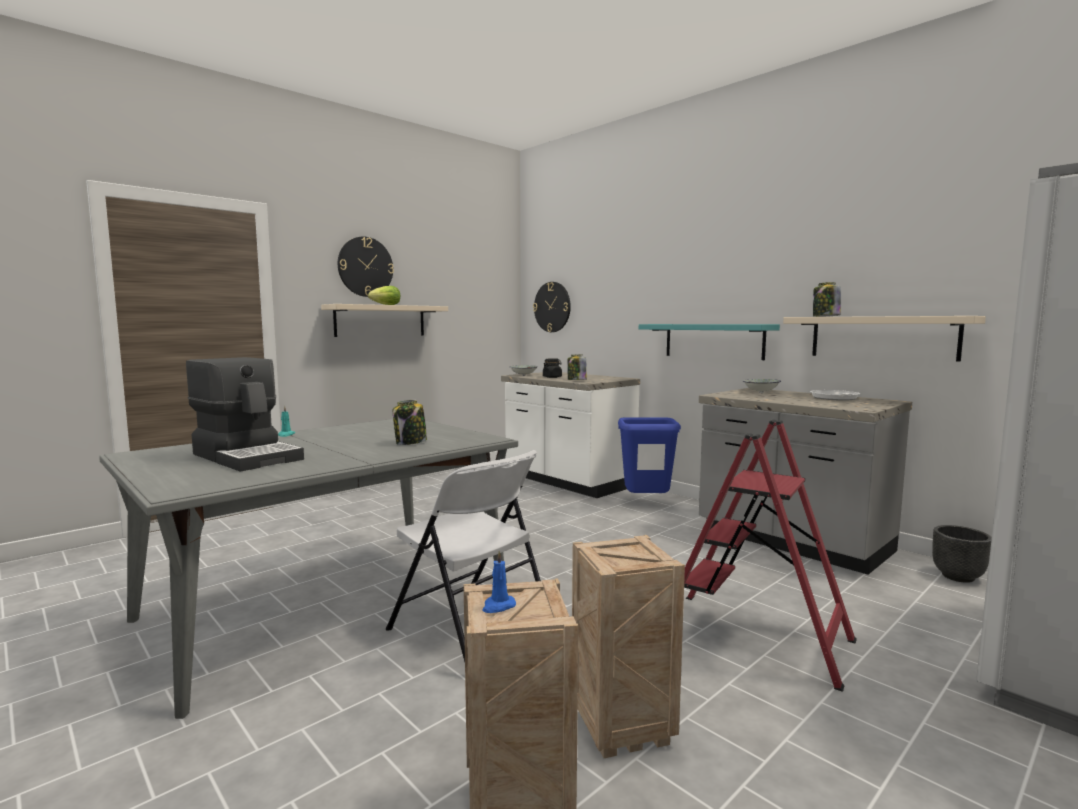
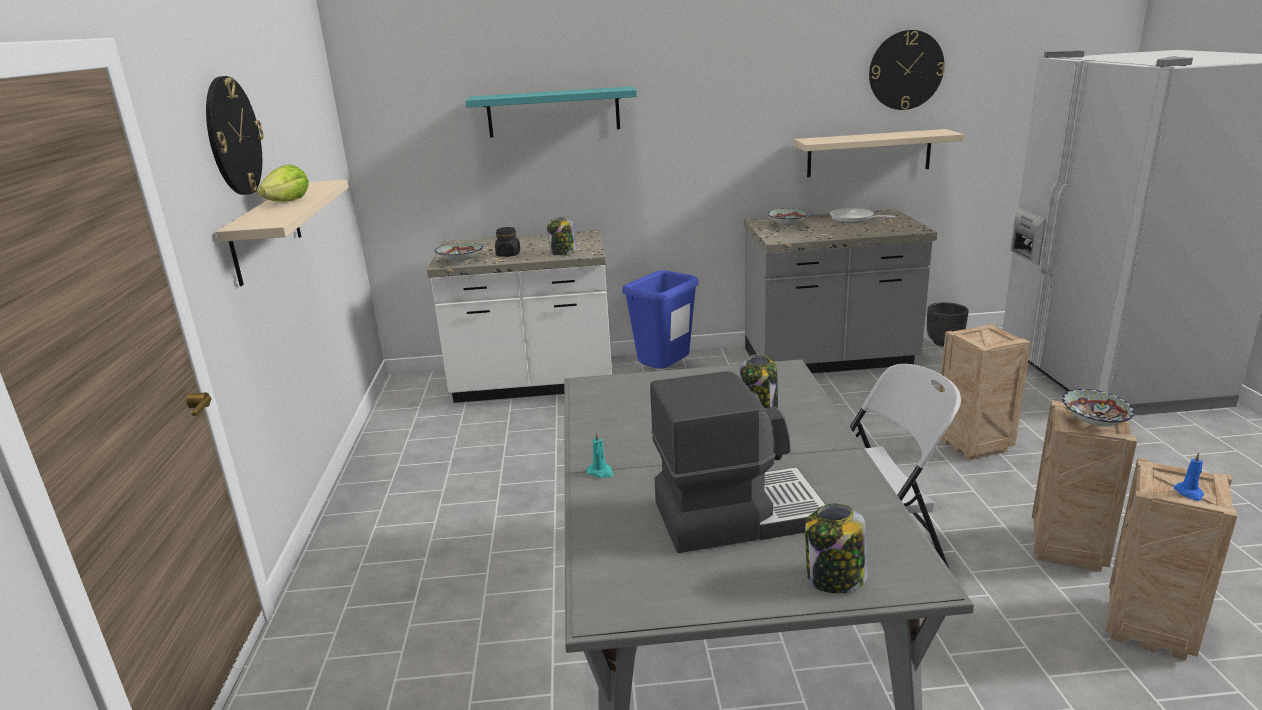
camera: 50 degrees left, 15 degrees up
(552, 307) = (421, 145): wall clock -> wall clock (906, 70)
(619, 554) = (1094, 422): none -> bowl
(713, 341) = (695, 172): turquoise shelf -> turquoise shelf (553, 112)
(756, 637) = (975, 446): red step ladder -> crate
(825, 316) = (833, 139): jar -> jar (835, 579)

